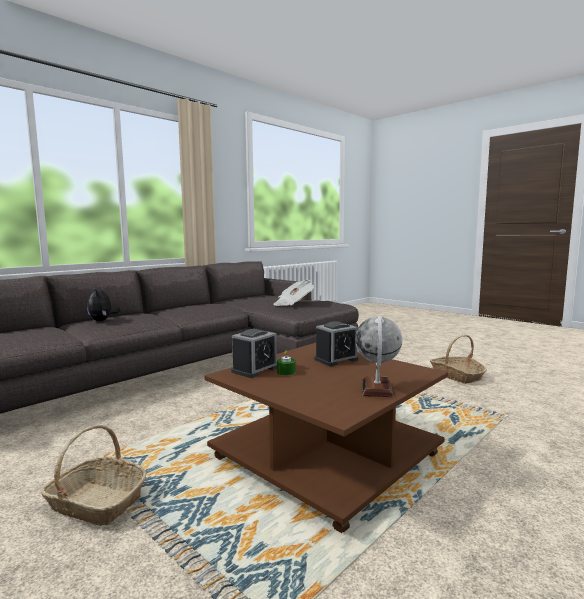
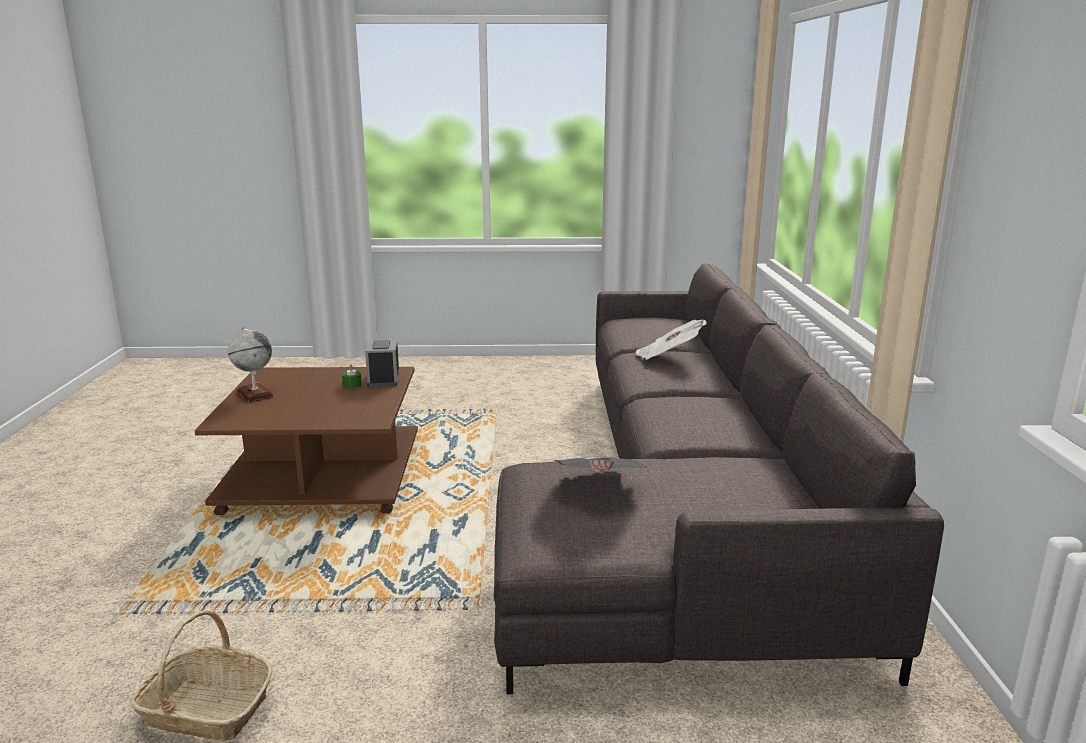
camera: 135 degrees right, 10 degrees up
(96, 503) = (437, 406): basket -> none
(102, 321) = (668, 357): plush toy -> newspaper
(336, 359) = (326, 410): alarm clock -> none

